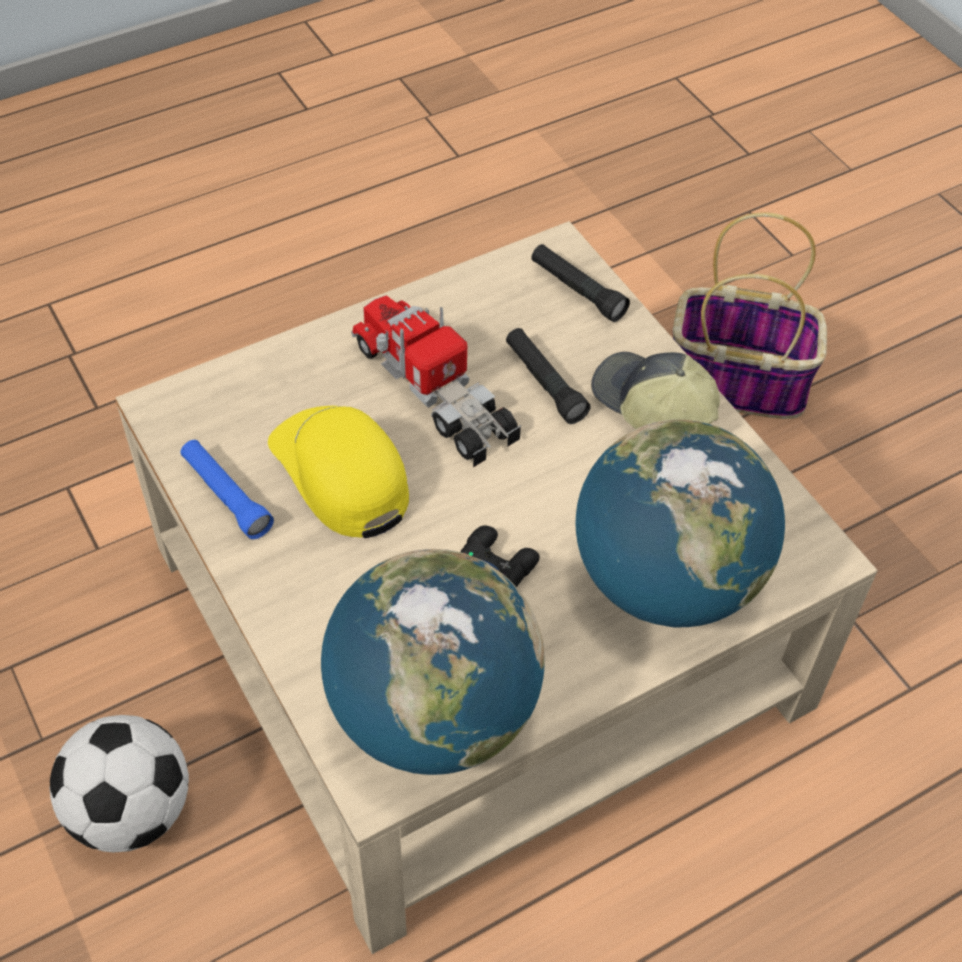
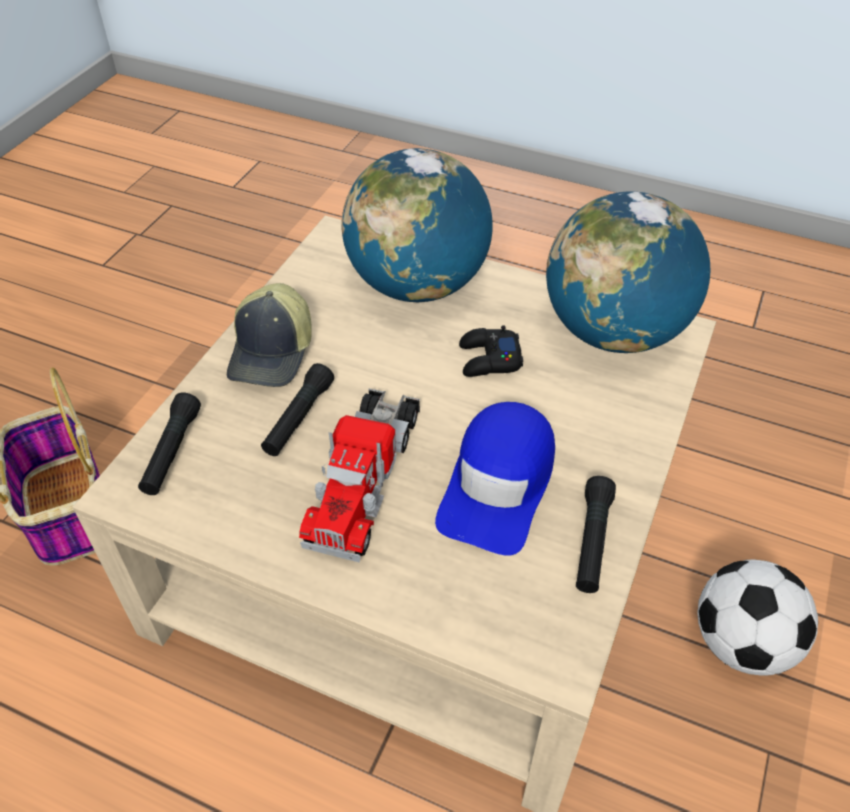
camera: 125 degrees left, 5 degrees down
(226, 496) = (592, 542): blue flashlight -> black flashlight
(341, 473) = (498, 485): yellow cap -> blue cap

